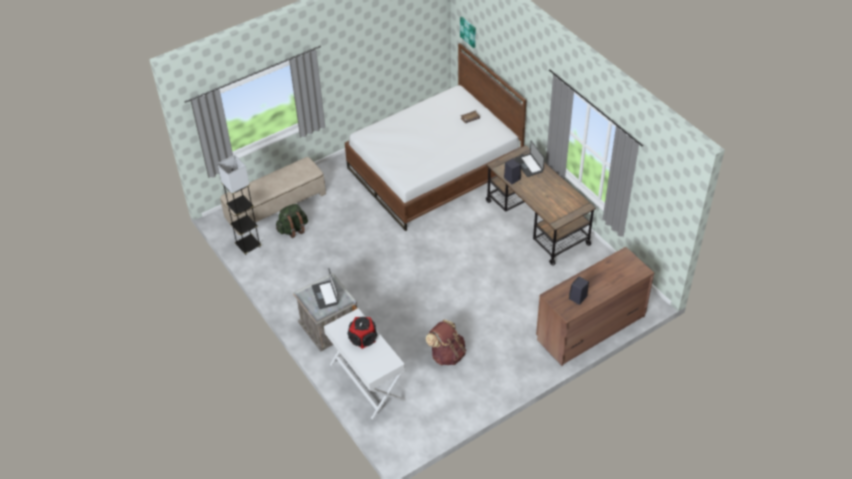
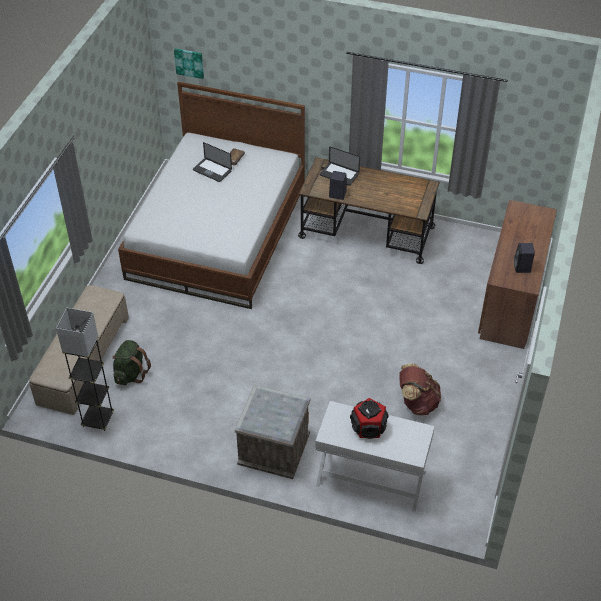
camera: 40 degrees left, 0 degrees up
(325, 295) = (271, 411): laptop -> laptop (212, 170)

